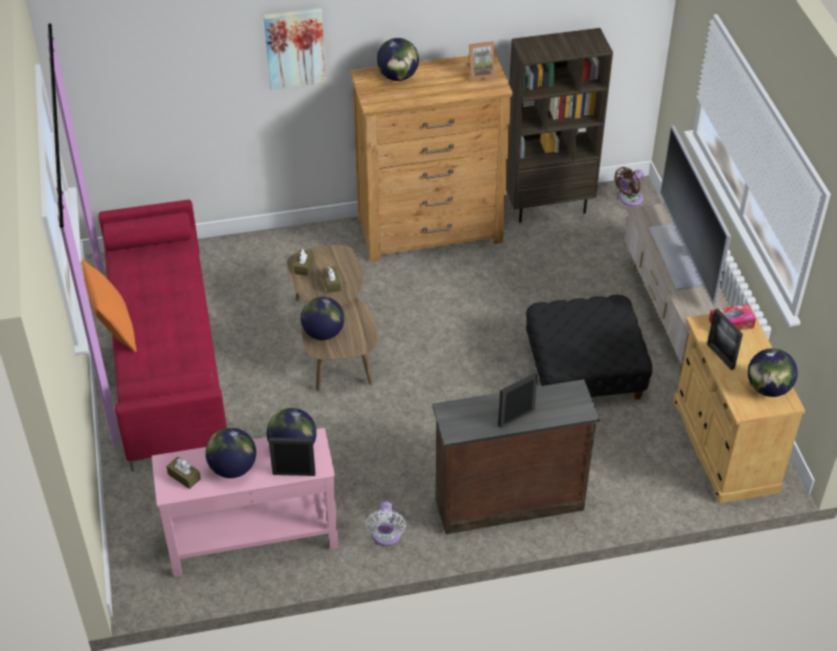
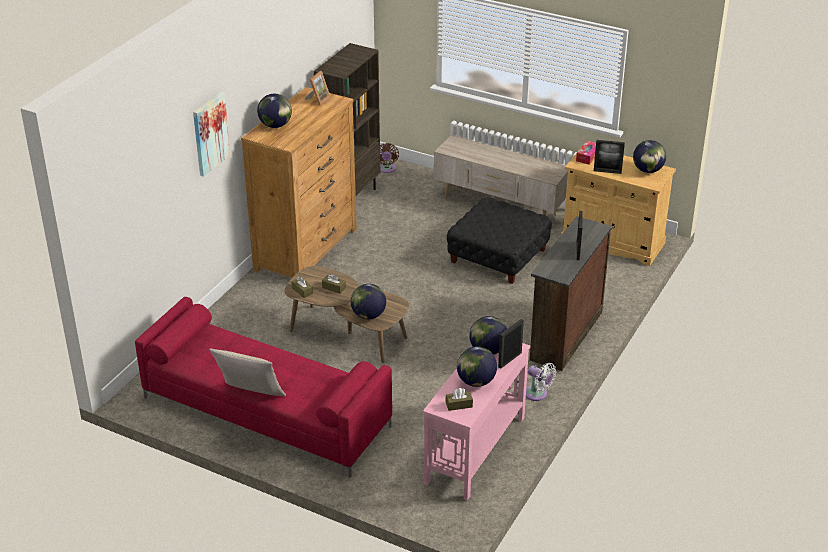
camera: 50 degrees left, 10 degrees down
(114, 330) = (250, 396): orange pillow -> beige pillow
(678, 256) = (494, 156): television -> none

